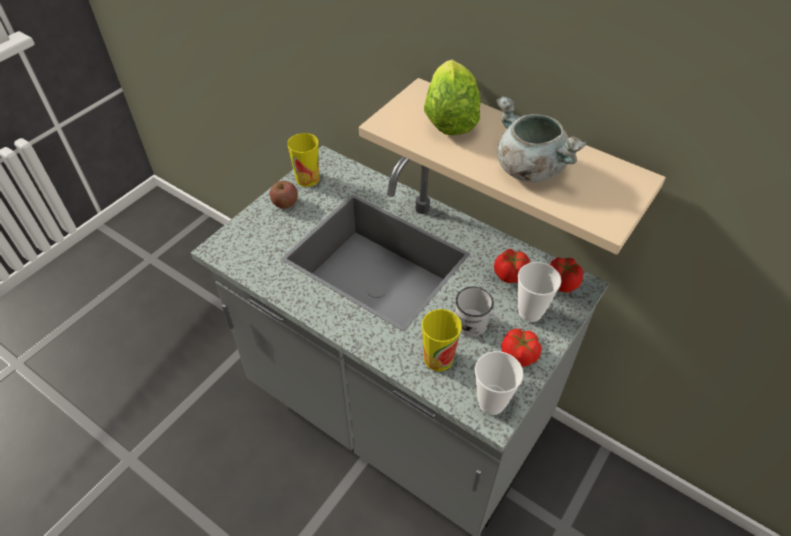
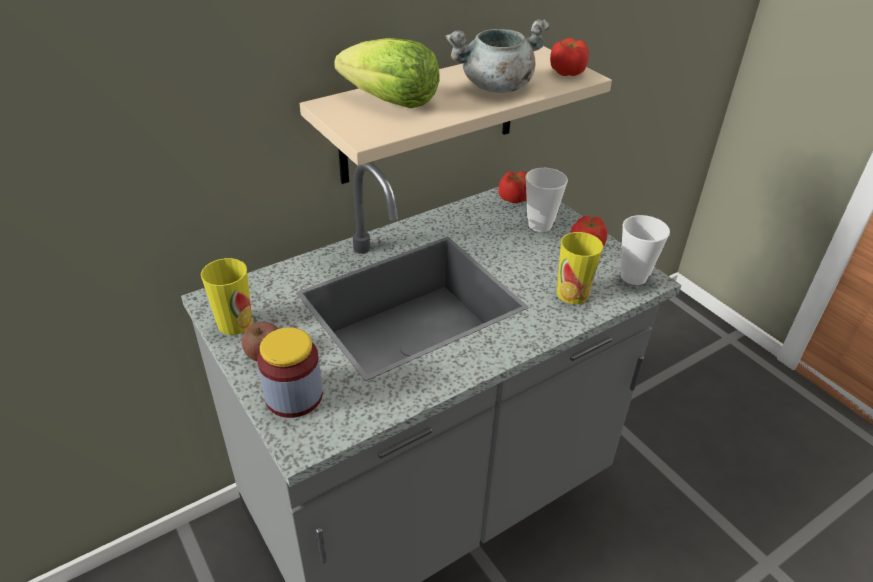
camera: 70 degrees left, 10 degrees down
(253, 230) = (294, 396): none -> jar
(476, 325) = (542, 259): white mug -> none
(510, 275) = (489, 222): tomato -> tomato (567, 72)

